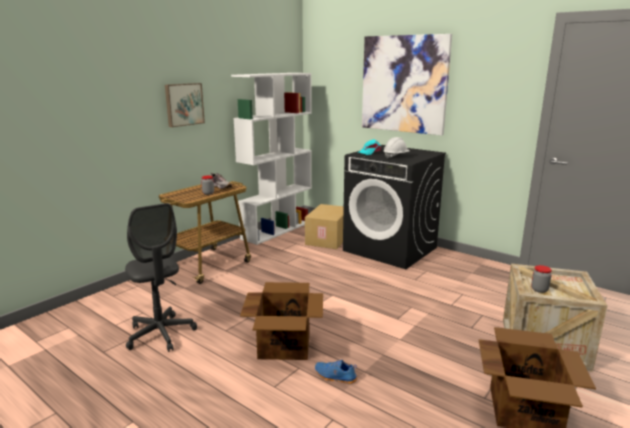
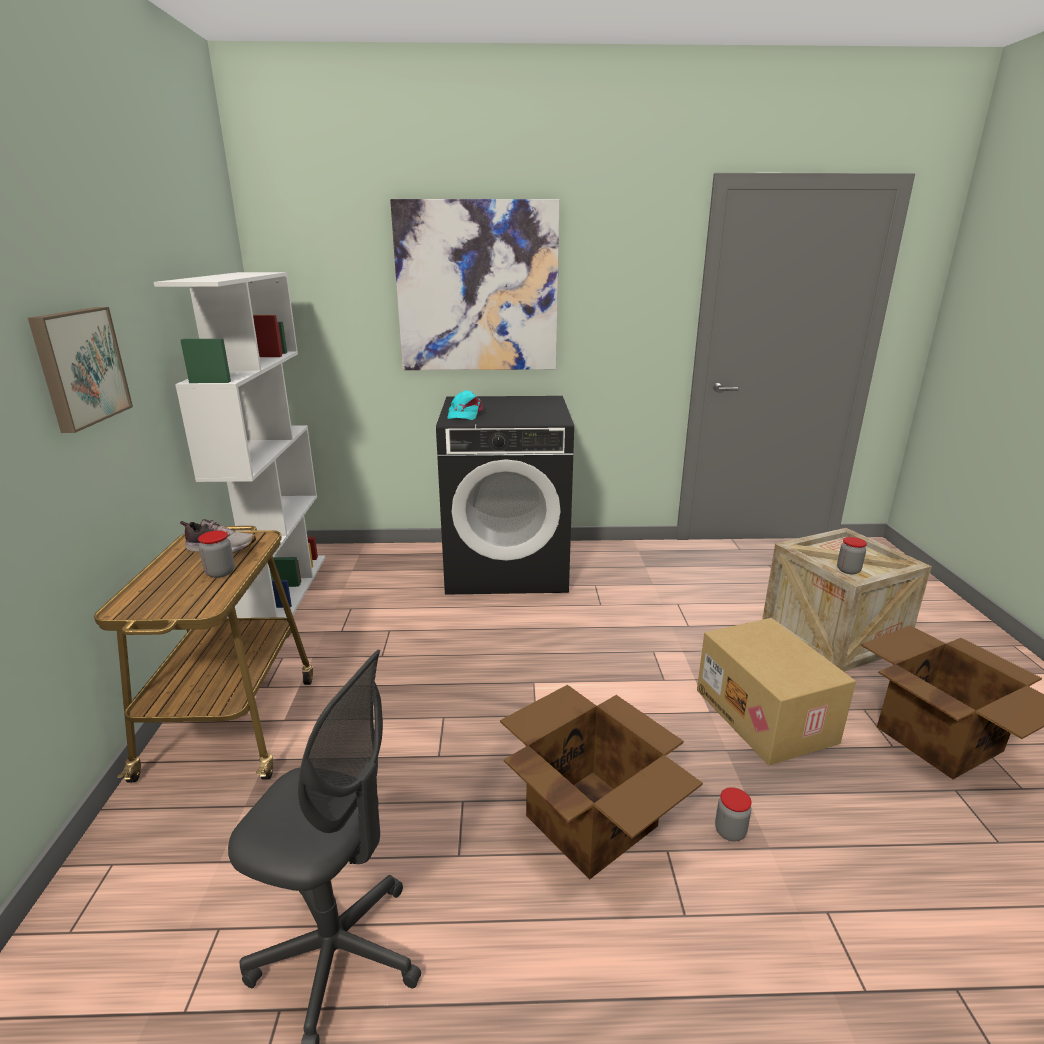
camera: 40 degrees left, 5 degrees up
(329, 239) = (395, 581): cardboard box -> cardboard box (766, 716)
(335, 377) = (730, 831): blue shoe -> jar
(396, 157) = (520, 415): white hard hat -> none

